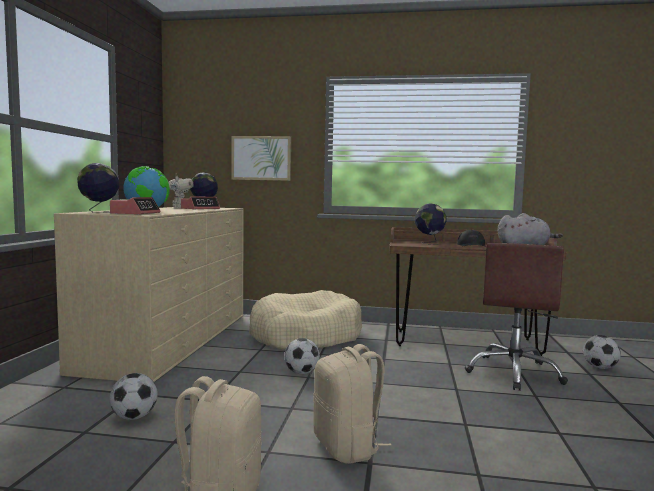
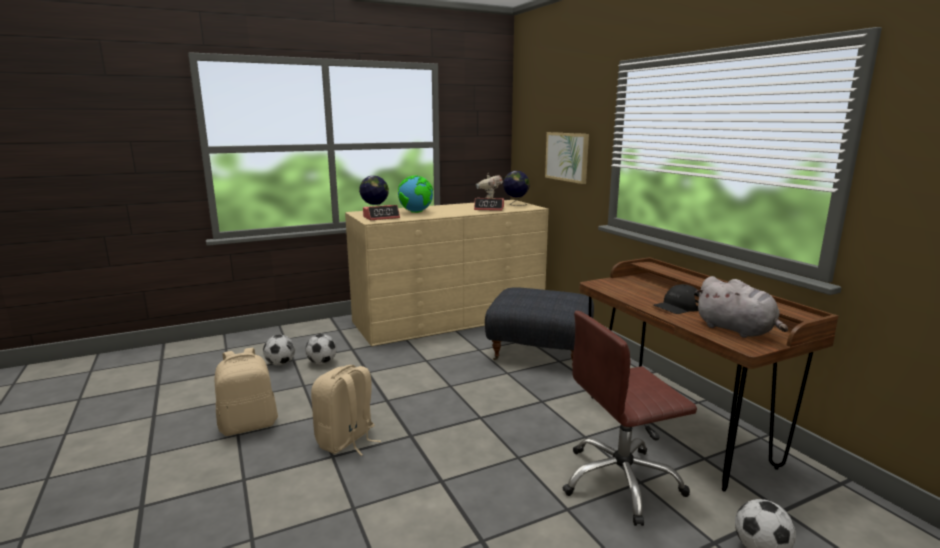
camera: 55 degrees right, 10 degrees up
(301, 373) = (455, 380): football -> football (280, 363)
(305, 336) = (540, 352): beige dog bed -> grey ottoman
(429, 243) = (645, 289): globe -> none

